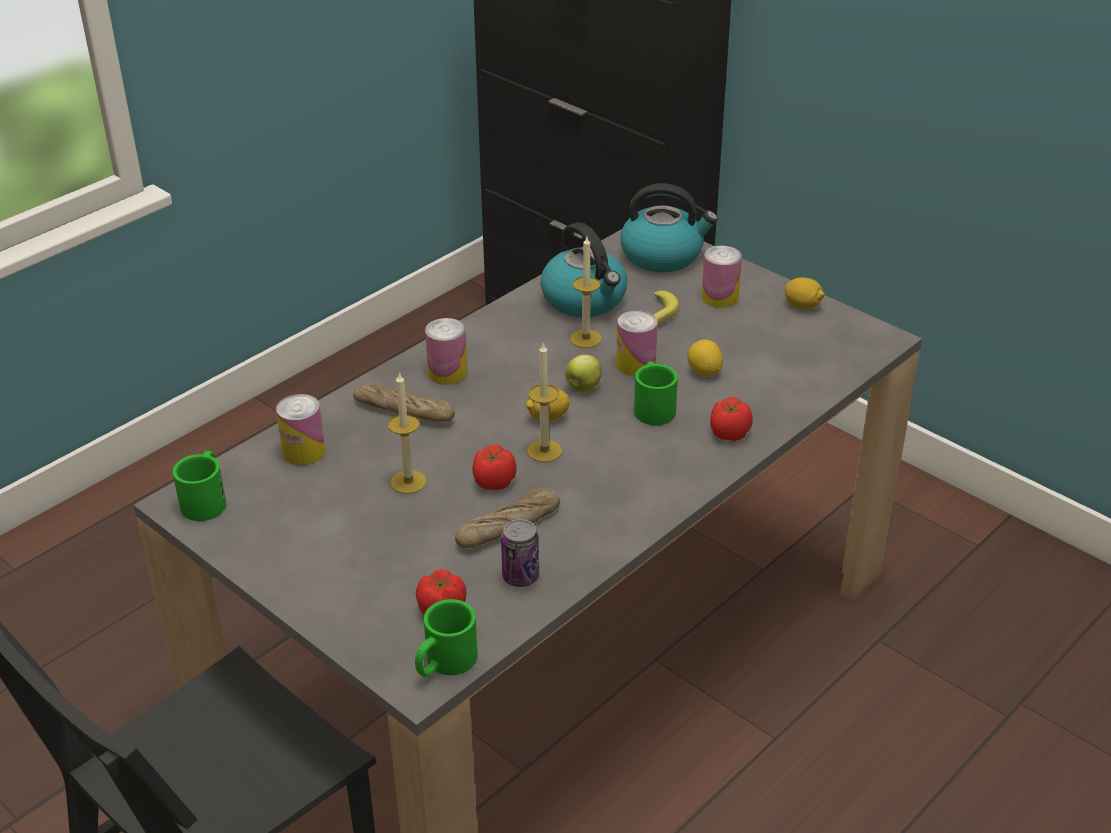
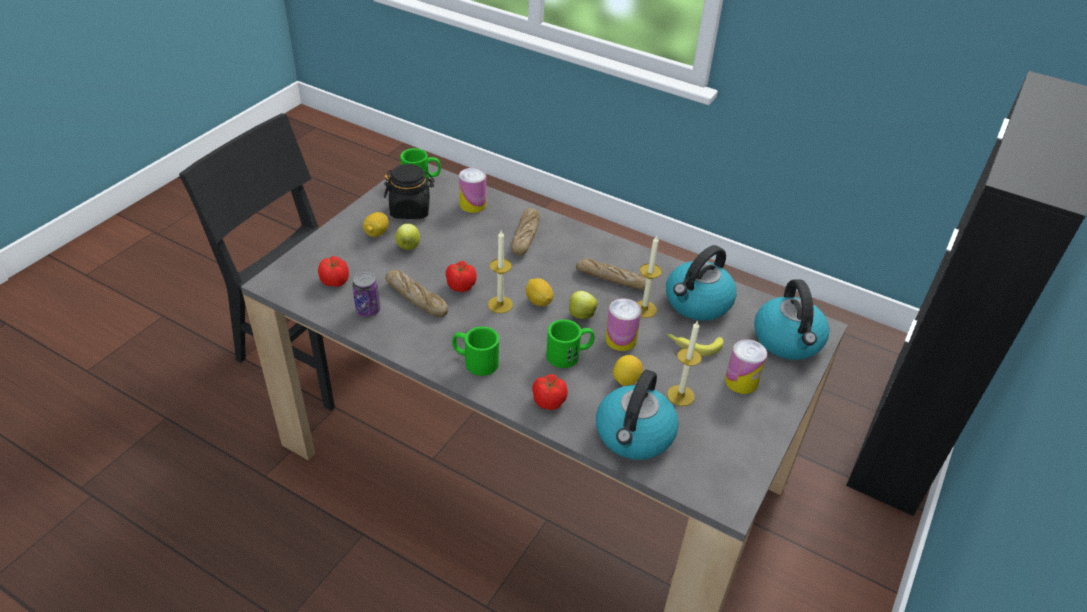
camera: 75 degrees right, 5 degrees up
(287, 517) = (410, 209): none -> black jar
(383, 526) = (408, 246): none -> apple
(408, 482) = (453, 250): candle -> candle (680, 395)
(444, 663) = (288, 289): green mug -> green mug (475, 361)
(447, 373) = (575, 248): can -> none
(523, 353) = (612, 280): none -> bread
(789, 381) = (634, 435): none -> kettle
(803, 306) = (755, 439): lemon -> lemon (377, 233)

